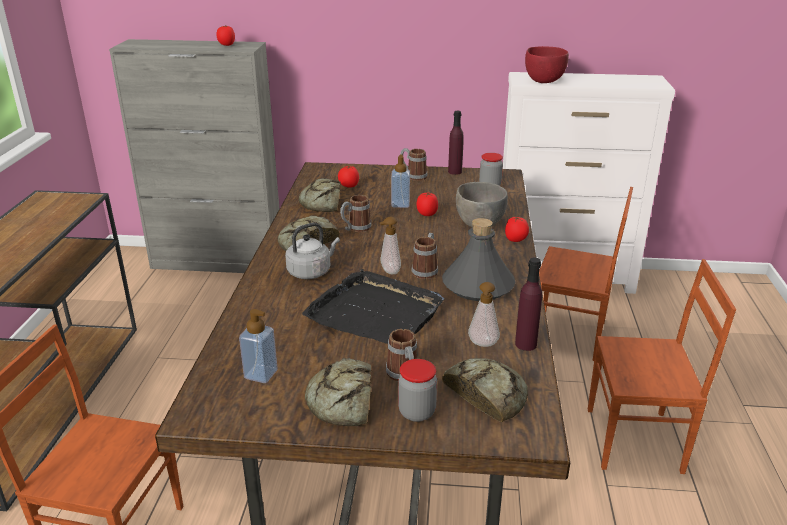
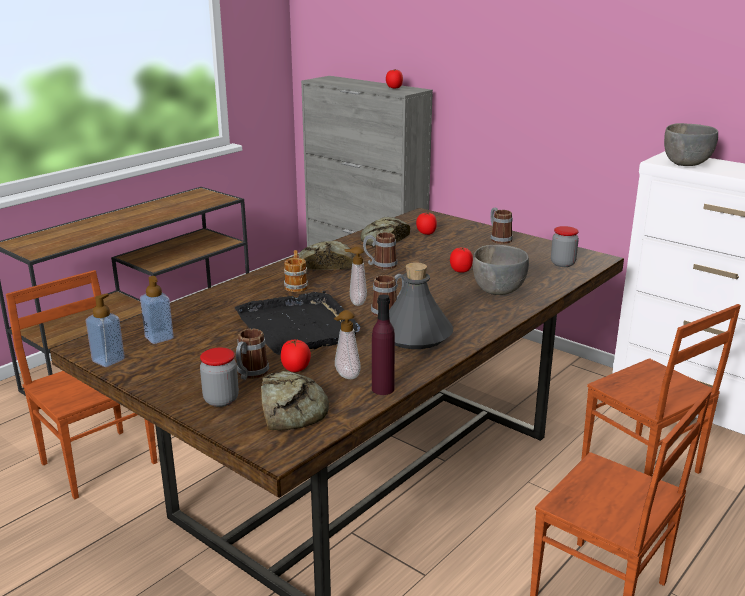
camera: 35 degrees right, 5 degrees down
(311, 272) = (296, 285): grey kettle -> mug
(343, 401) = (184, 373): bread -> none
(400, 204) = (449, 257): soap dispenser -> soap dispenser (108, 360)
(455, 172) = (546, 244): purple bottle -> none
(515, 240) = (512, 312): tomato -> tomato (296, 369)
(544, 81) = (686, 164): red bowl -> grey bowl

